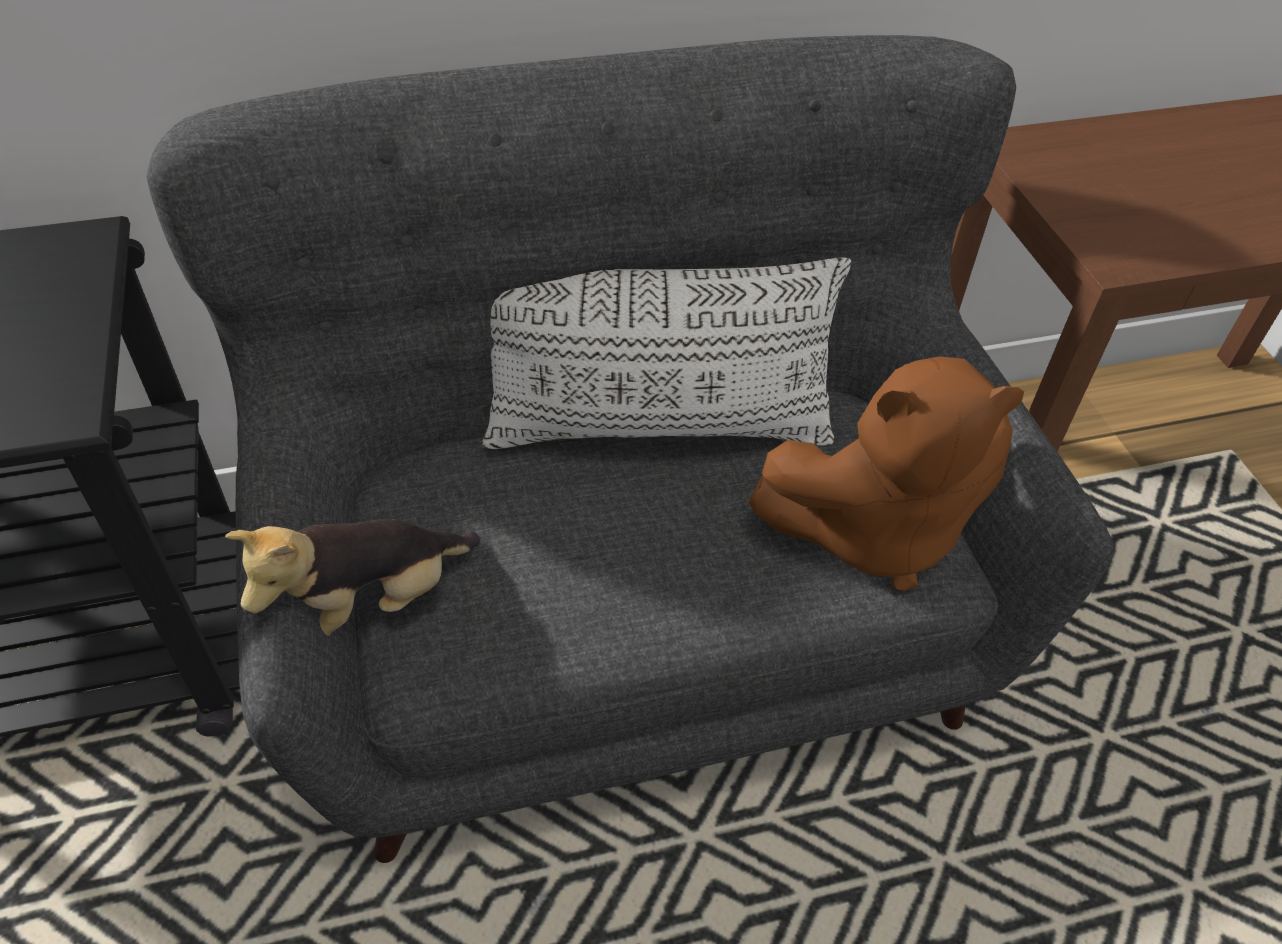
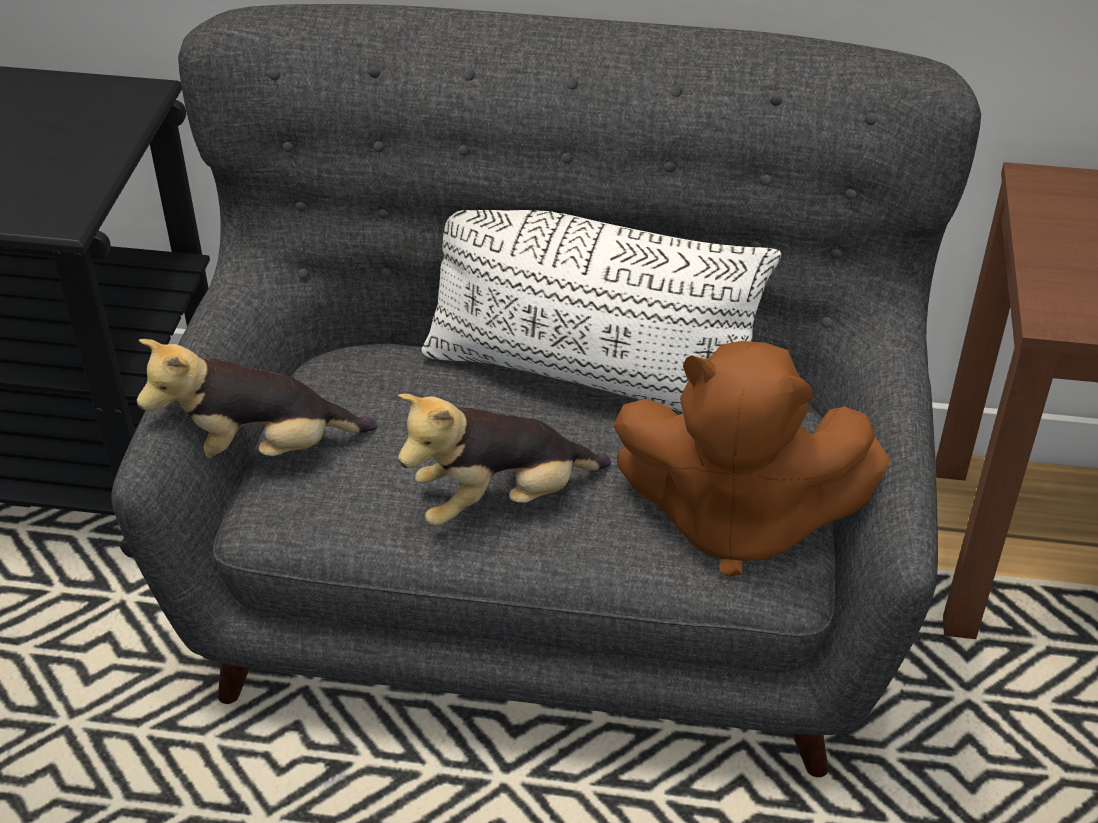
camera: 25 degrees right, 5 degrees down
(648, 580) = (501, 500): none -> plush toy

